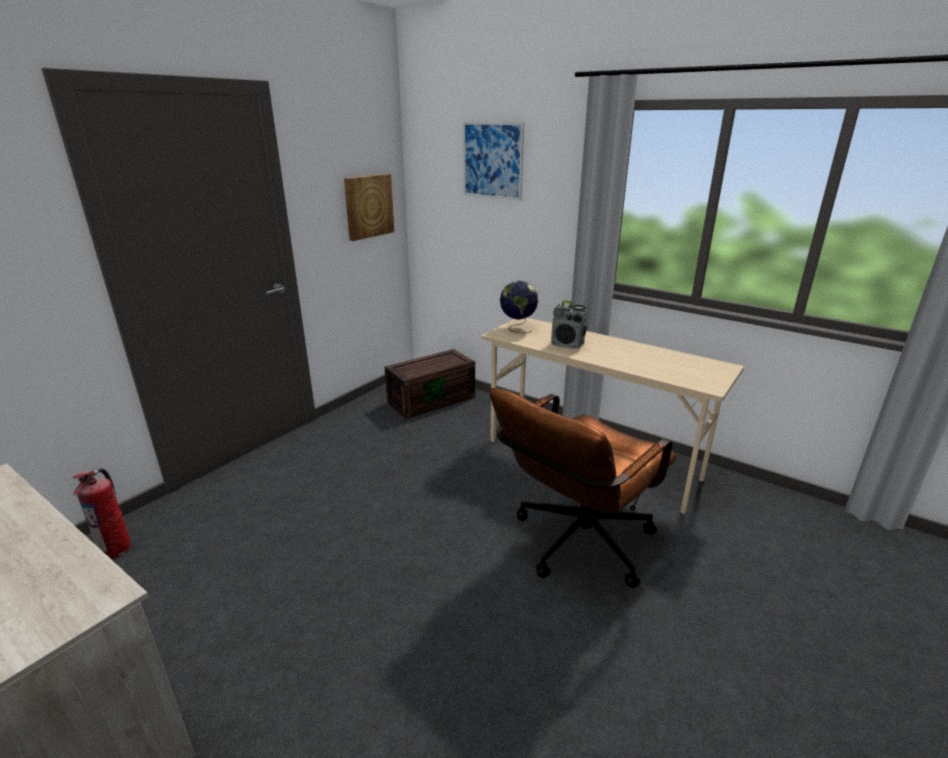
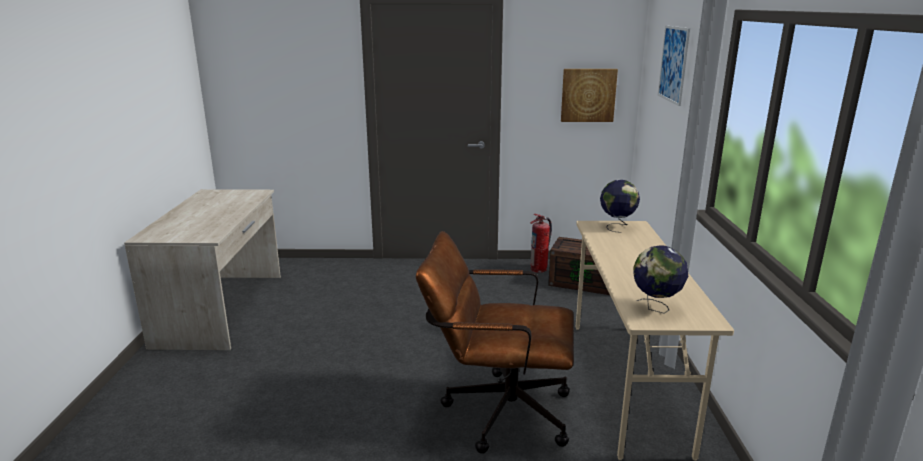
camera: 55 degrees right, 5 degrees down
(116, 549) = (322, 269): fire extinguisher -> fire extinguisher (539, 269)
(567, 344) = (620, 250): radio -> none
(690, 374) = (655, 308): none -> globe

